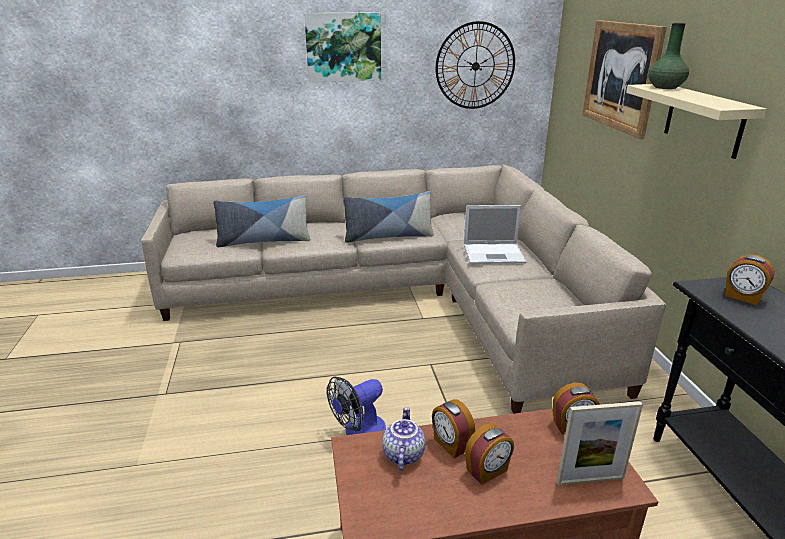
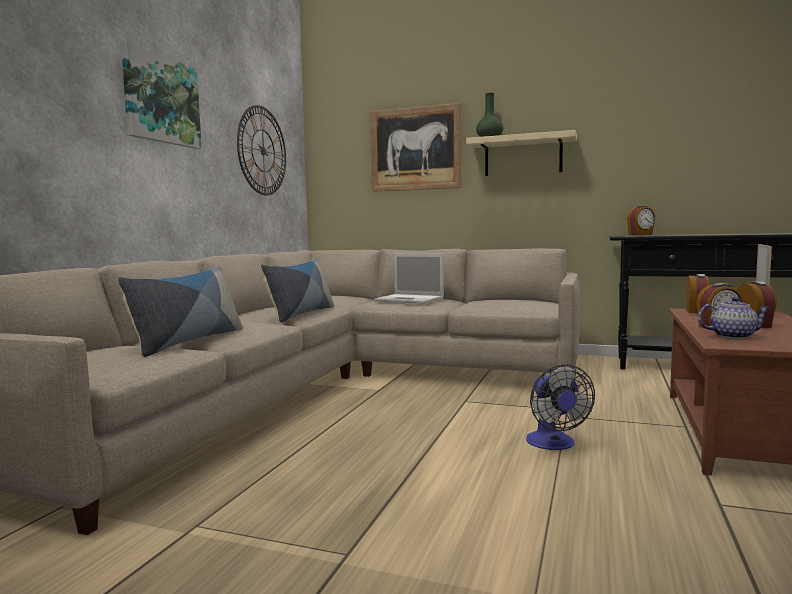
camera: 60 degrees left, 20 degrees down
(402, 454) = (732, 336): teapot -> teapot turned 150 degrees clockwise
(495, 254) = (410, 300): laptop -> laptop turned 90 degrees clockwise

